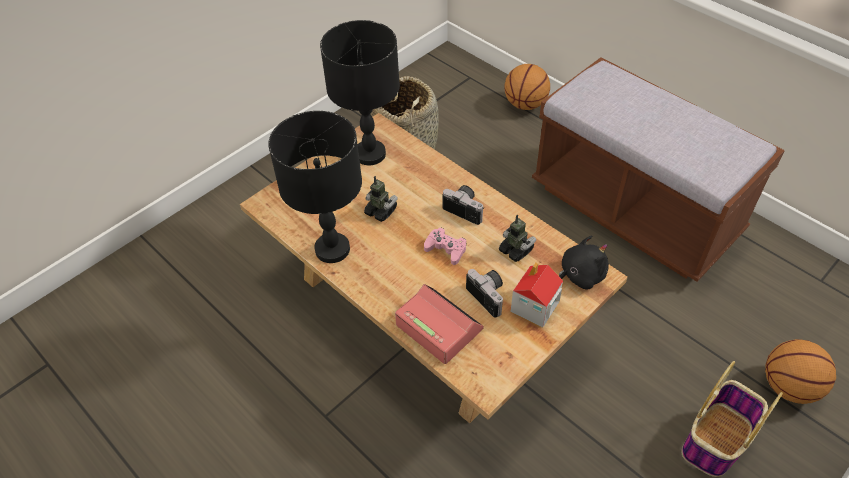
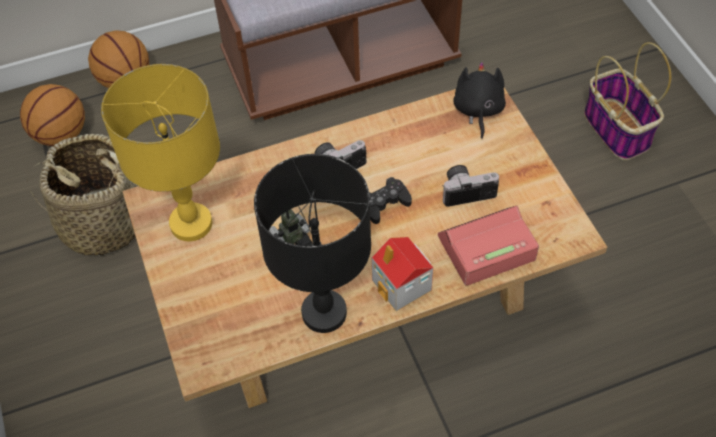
camera: 65 degrees left, 5 degrees up
(370, 154) = (190, 224): black table lamp -> yellow table lamp
(446, 249) = (384, 204): pink game controller -> black game controller
(516, 250) = (419, 145): toy robot -> none
(534, 307) = (499, 160): toy house -> toy house (402, 286)
(788, 387) = (587, 58): basketball -> basketball (61, 135)

